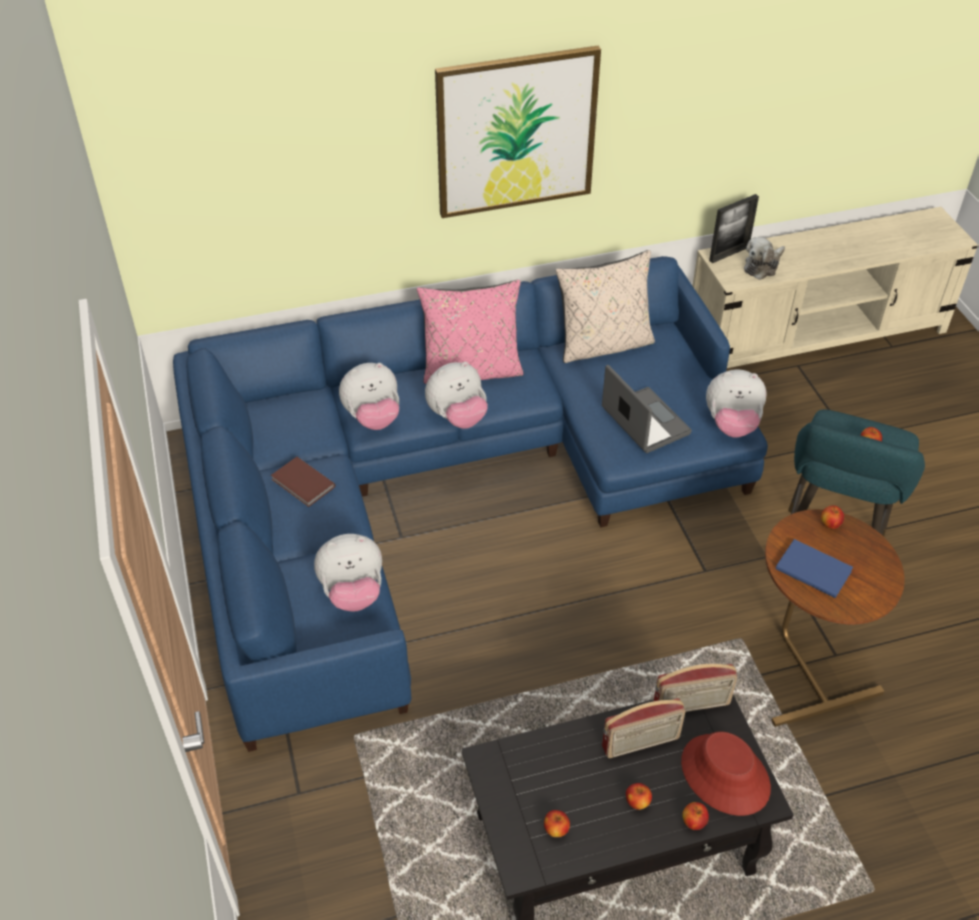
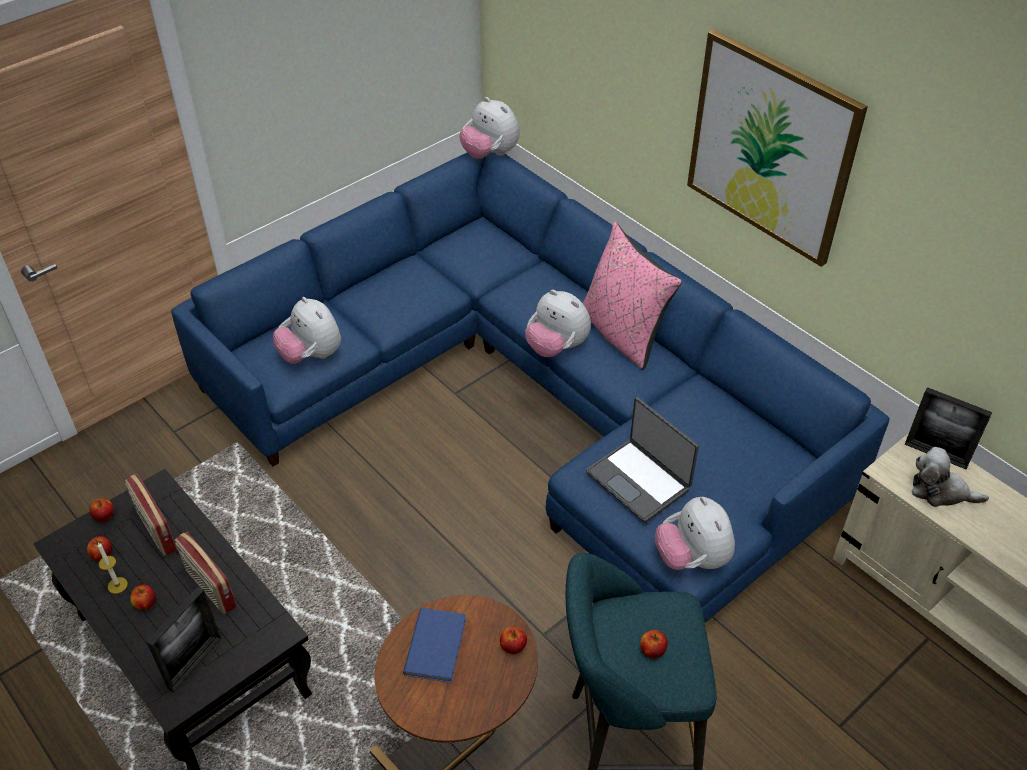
camera: 65 degrees right, 0 degrees up
(302, 484) = (412, 283): brown book -> none
(373, 418) = (515, 294): plush toy -> plush toy (490, 154)
(602, 823) = (117, 585): none -> candle
(604, 345) = (734, 415): beige pillow -> none
(644, 422) = (639, 480): laptop -> laptop turned 105 degrees clockwise
(691, 705) = (266, 615): radio -> radio (155, 530)
(693, 822) = (136, 652): apple -> apple (104, 516)
(724, 775) = (194, 663): red hat -> picture frame

